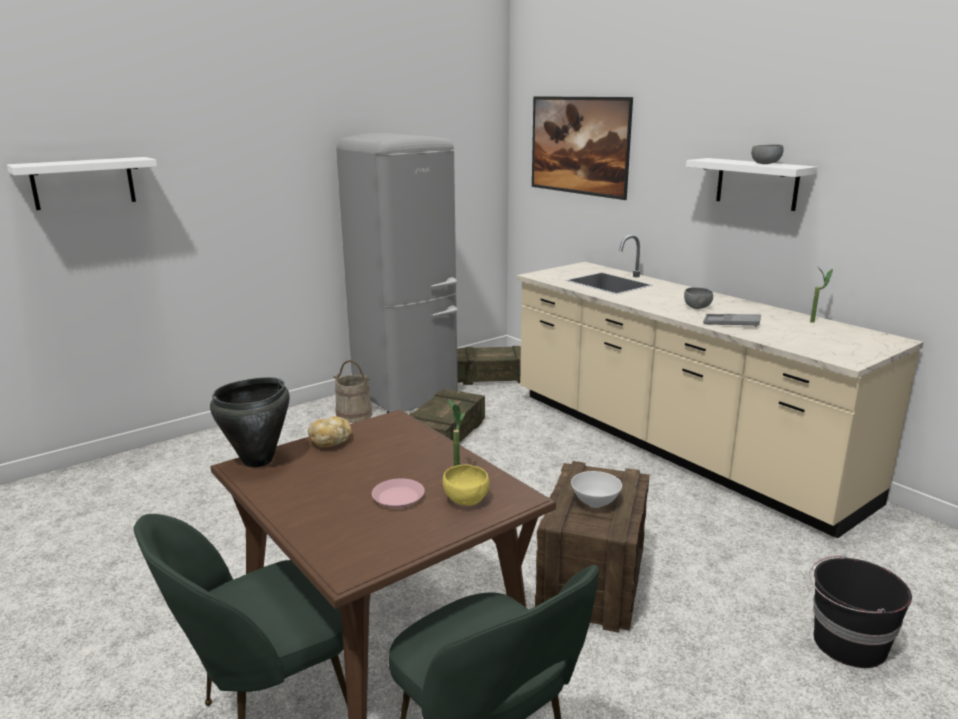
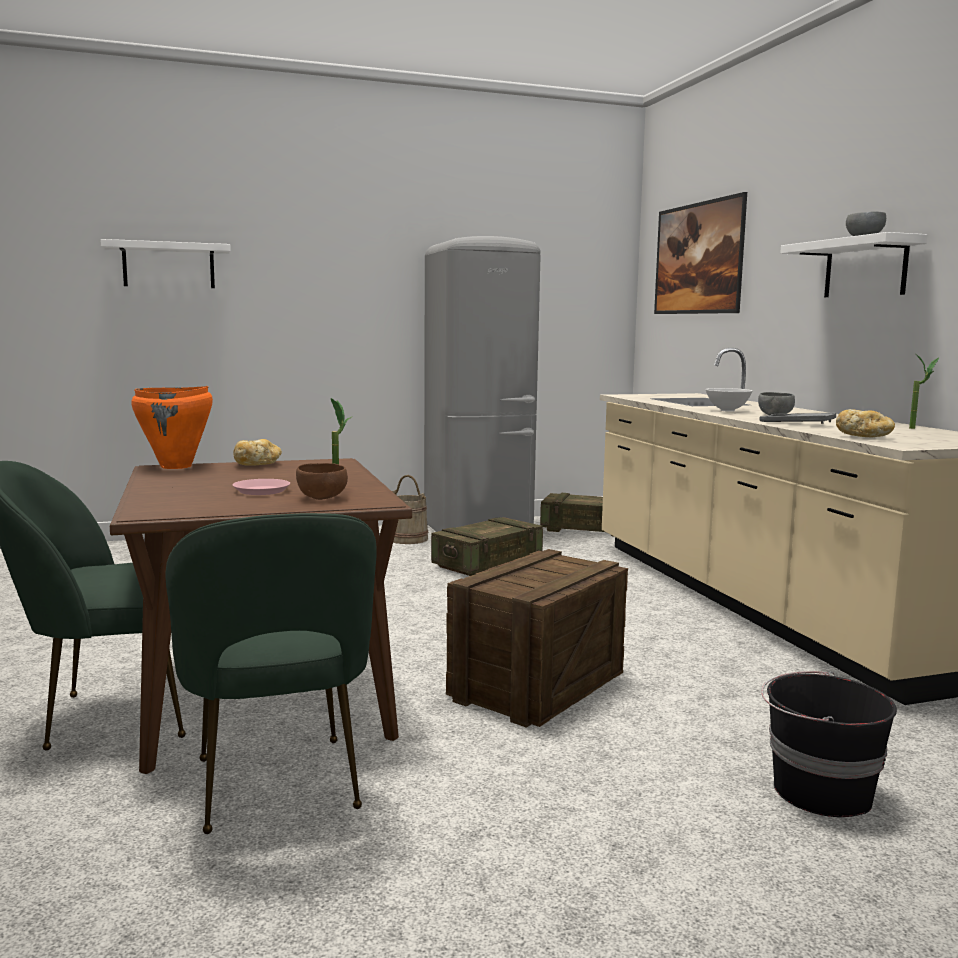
camera: 20 degrees right, 10 degrees down
(258, 460) = (176, 466): black cooking pot -> orange cooking pot
(466, 500) = (322, 498): yellow bowl -> brown bowl
(595, 503) = (535, 577): white bowl -> white bowl (727, 410)
(805, 346) = (864, 437): none -> bread

